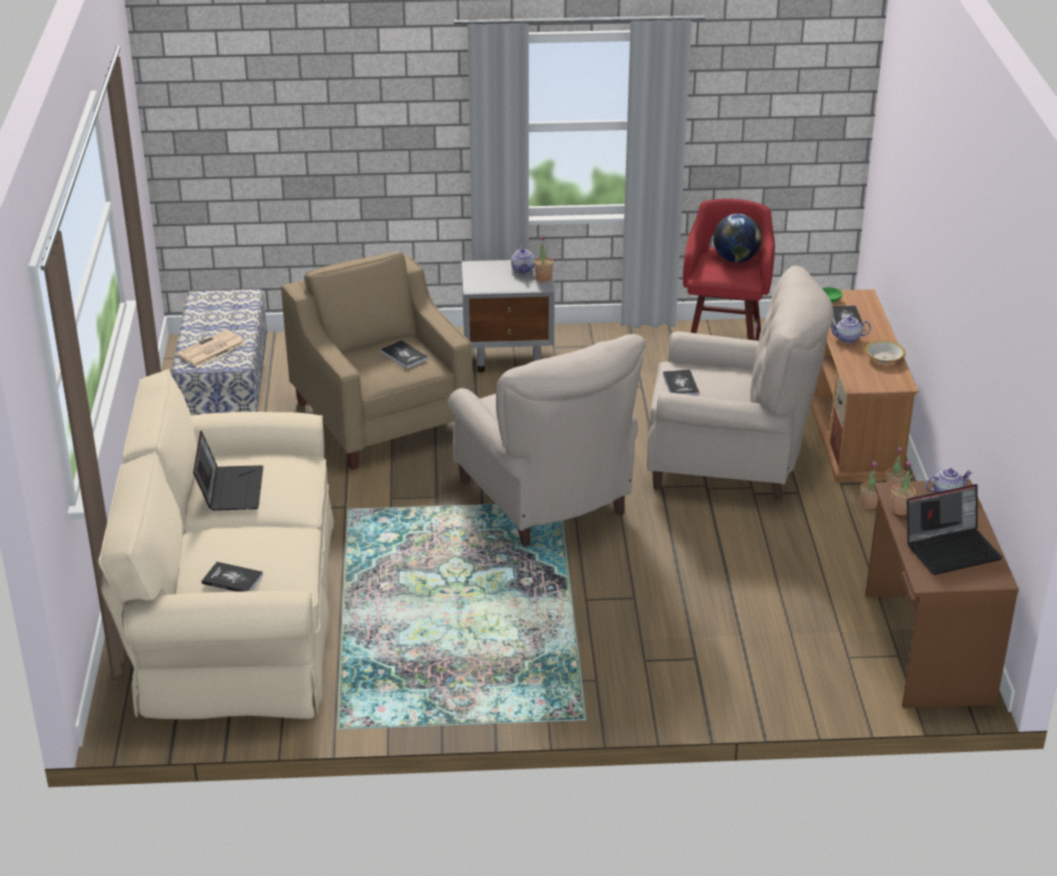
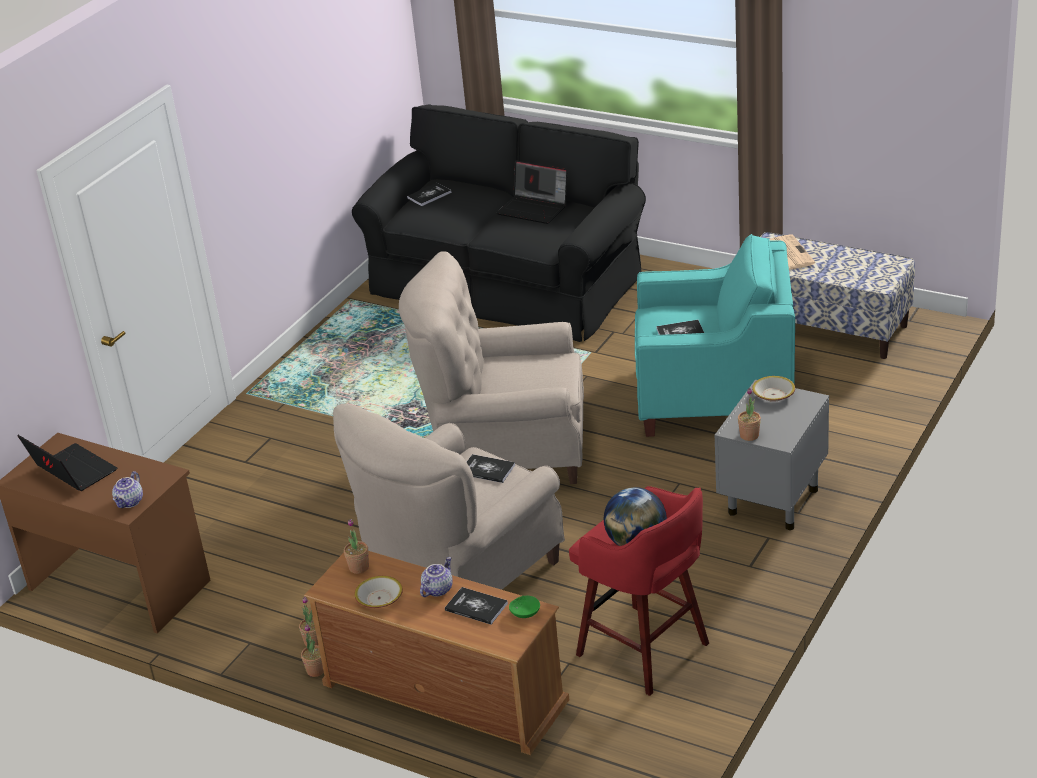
camera: 125 degrees right, 0 degrees up
(234, 614) = (508, 283): beige sofa -> black sofa
(381, 419) = (715, 398): beige armchair -> turquoise armchair
(480, 281) = (773, 395): none -> bowl
(523, 270) = (777, 428): teapot -> none
(901, 509) = (142, 467): potted plant -> potted plant (359, 567)
(952, 549) = (71, 471): laptop -> laptop turned 120 degrees clockwise

